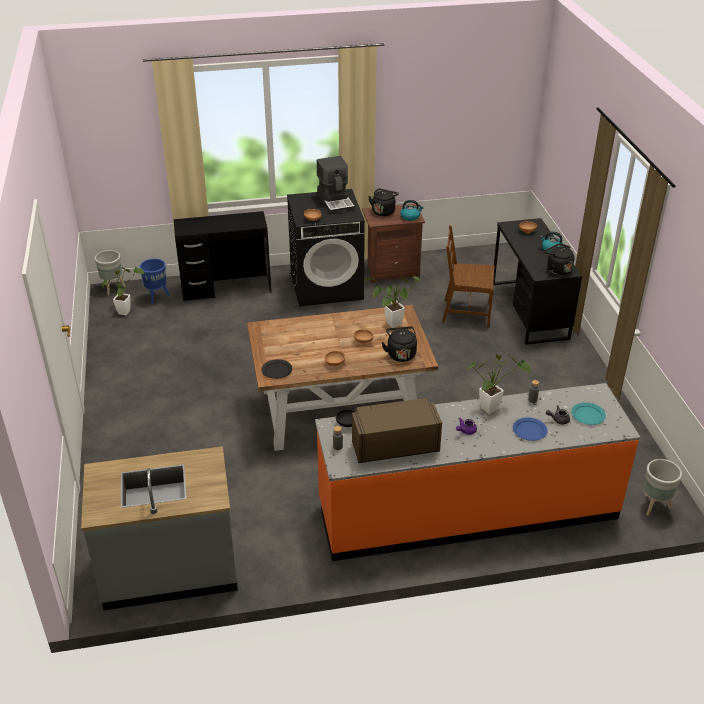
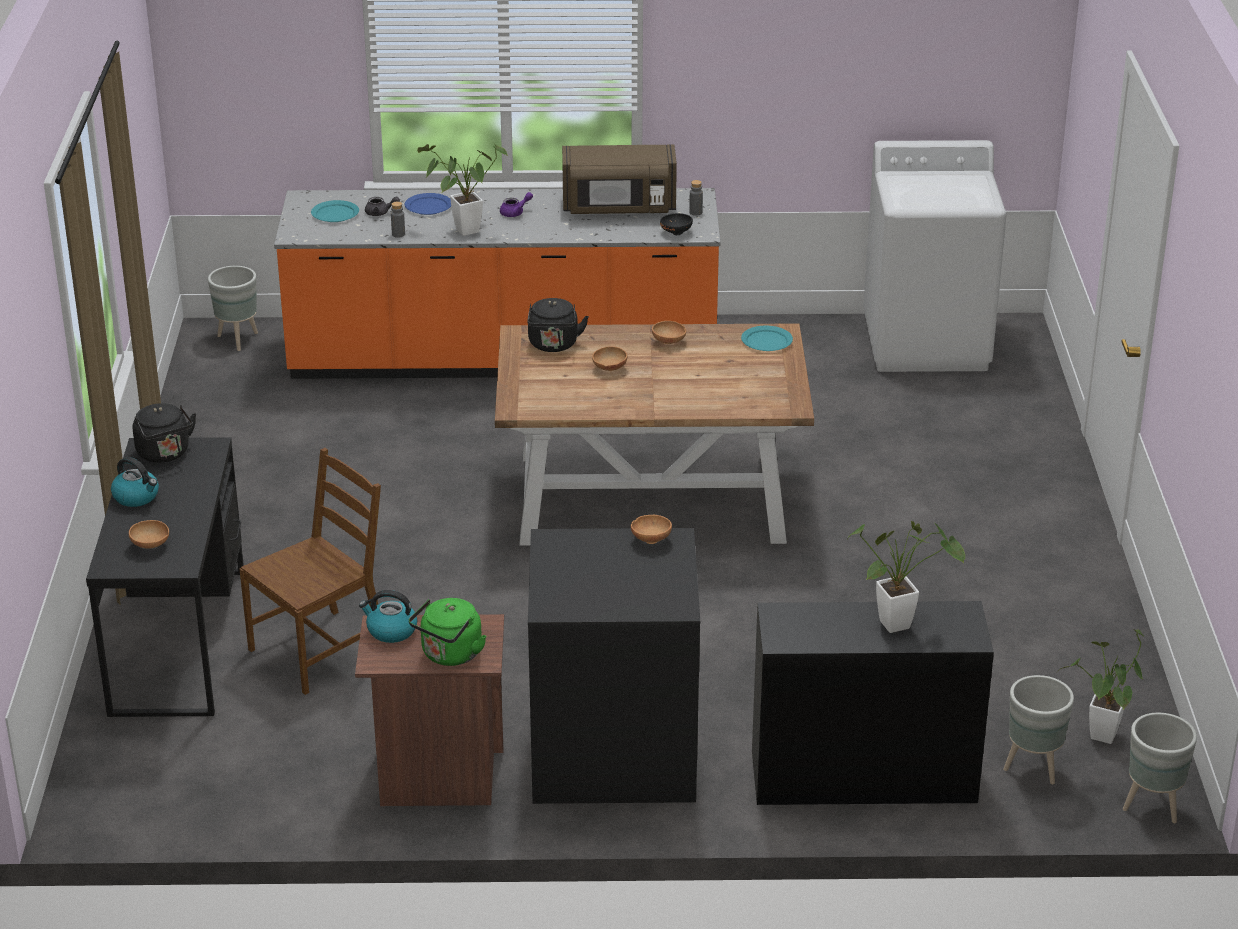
camera: 170 degrees left, 5 degrees down
(156, 297) = (1034, 768): blue planter -> grey planter
(170, 568) = (927, 343): grey counter -> white washing machine
(276, 370) = (766, 341): black plate -> turquoise plate
(336, 201) = (581, 584): coffee machine -> none
(383, 211) = (450, 655): black kettle -> green kettle
(390, 325) = (551, 389): potted plant -> potted plant (901, 623)
(466, 313) = (320, 650): brown chair -> brown chair turned 60 degrees counterclockwise

